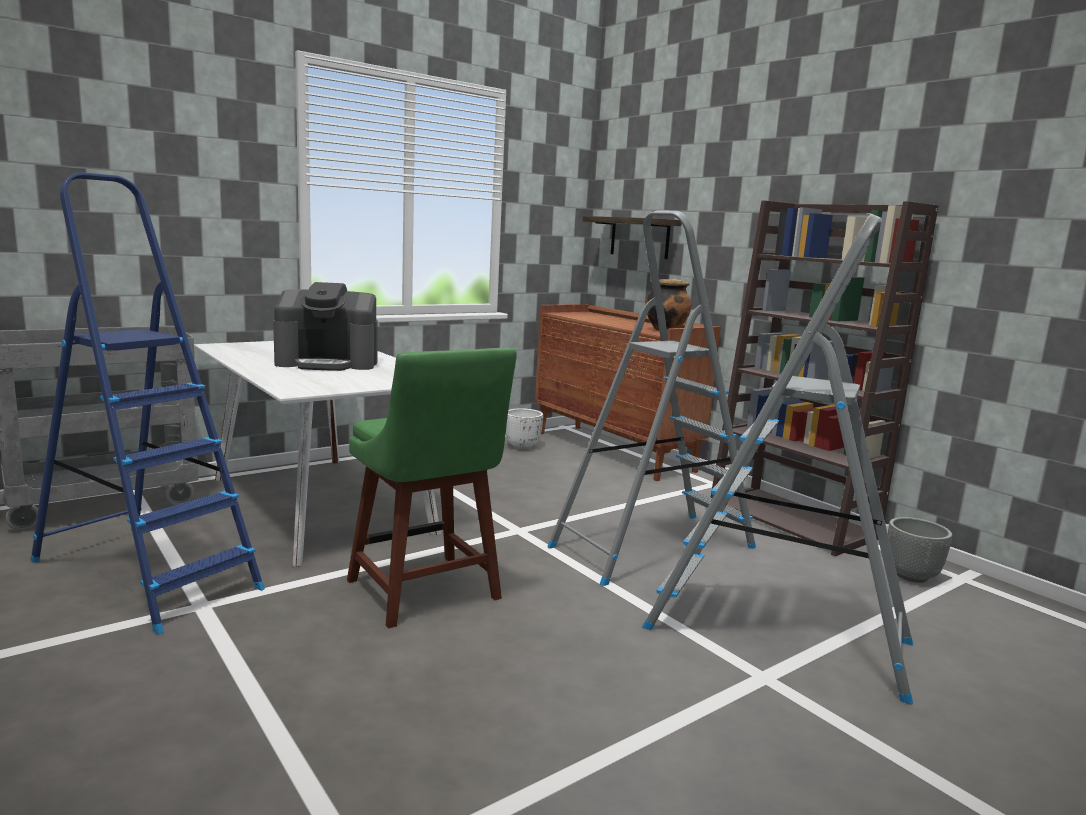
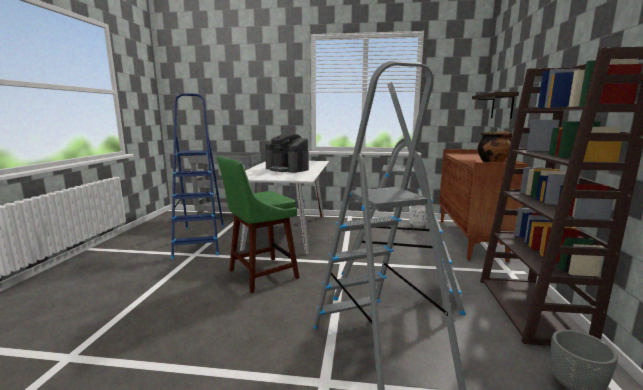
camera: 45 degrees right, 0 degrees up
(426, 593) = (259, 275): green chair -> green chair turned 45 degrees clockwise

